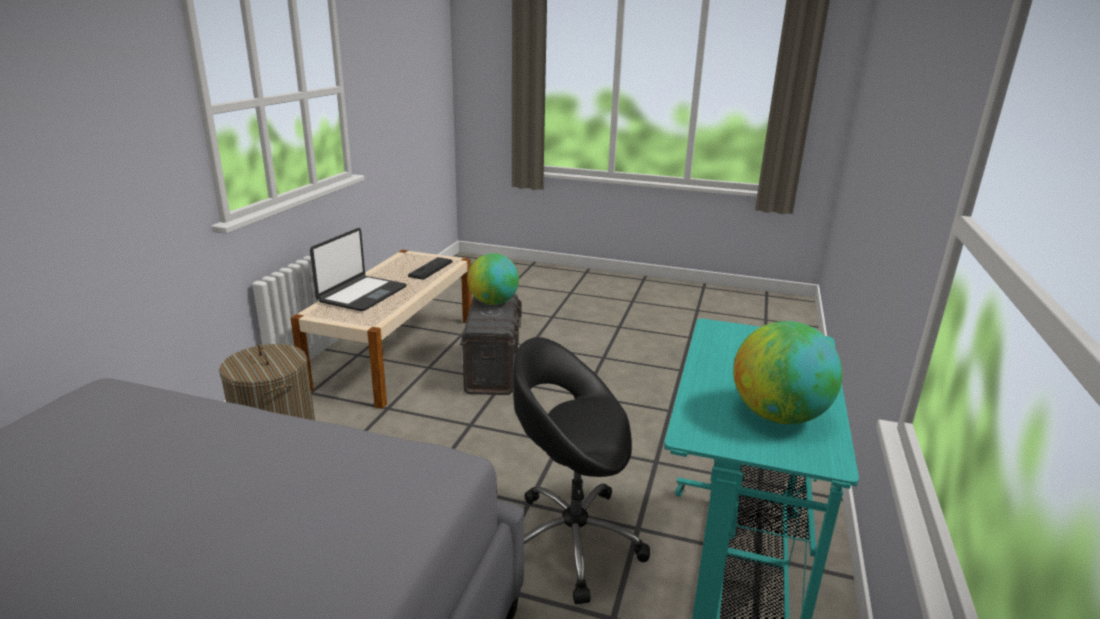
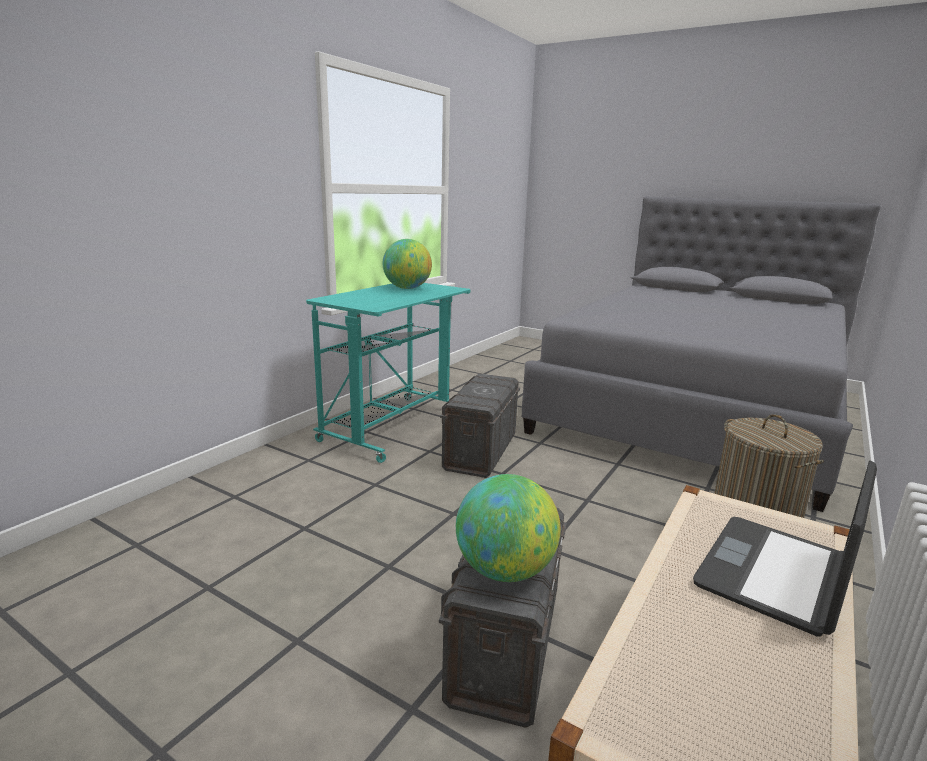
camera: 165 degrees left, 5 degrees down
(430, 269) = (664, 669): keyboard -> none
(570, 540) = (480, 452): black office chair -> grey storage box

